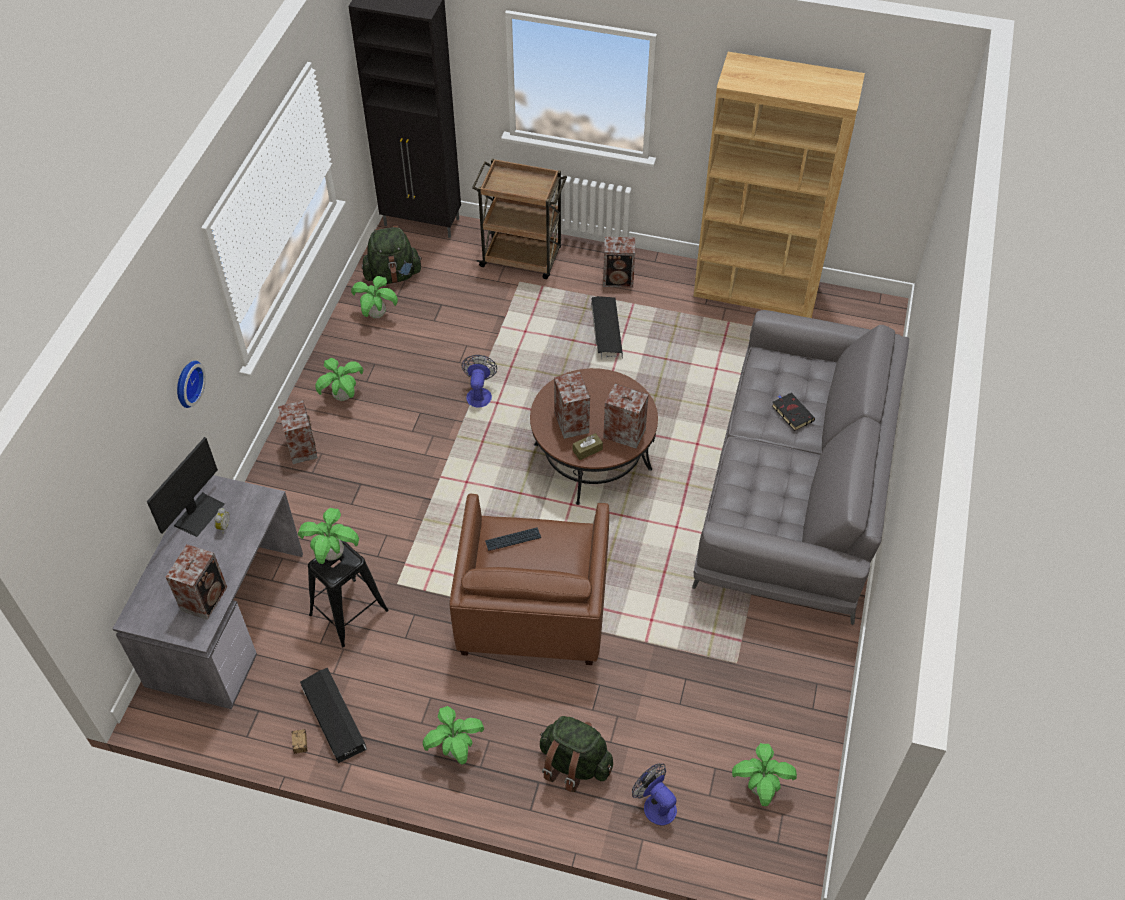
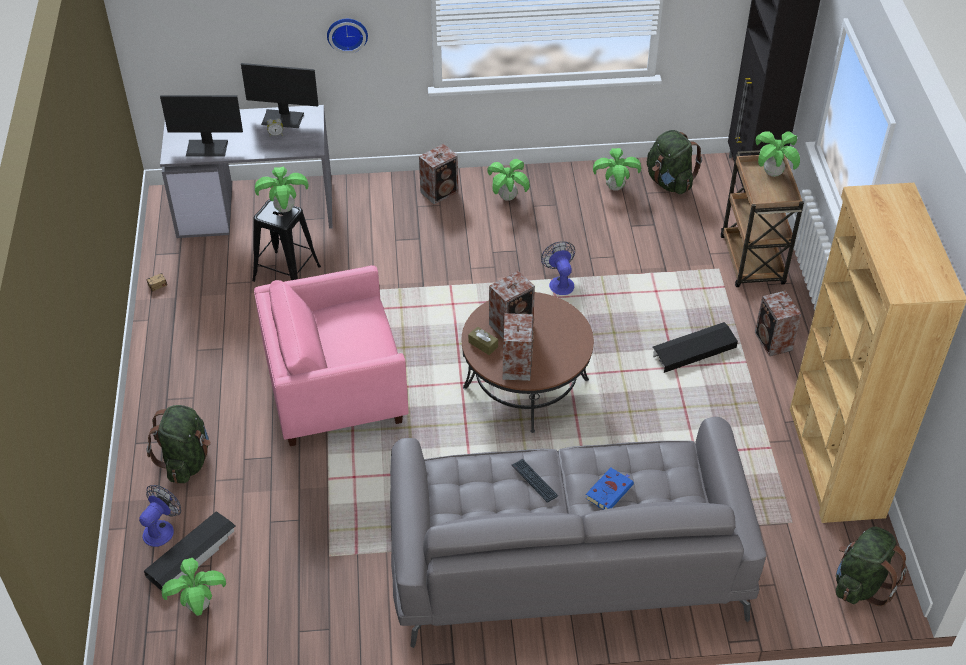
camera: 70 degrees right, 5 degrees down
(205, 597) = (207, 148): speaker -> monitor
(334, 717) = (186, 297): black storage box -> black storage box (192, 555)
(456, 750) = (178, 379): potted plant -> potted plant (773, 173)
(479, 394) = (560, 282): fan -> fan turned 90 degrees counterclockwise
(513, 540) = (354, 319): keyboard -> keyboard (534, 481)
(533, 608) = (335, 389): brown armchair -> pink armchair
(791, 412) = (609, 491): black book -> blue book
(872, 320) = (861, 583): none -> green backpack

